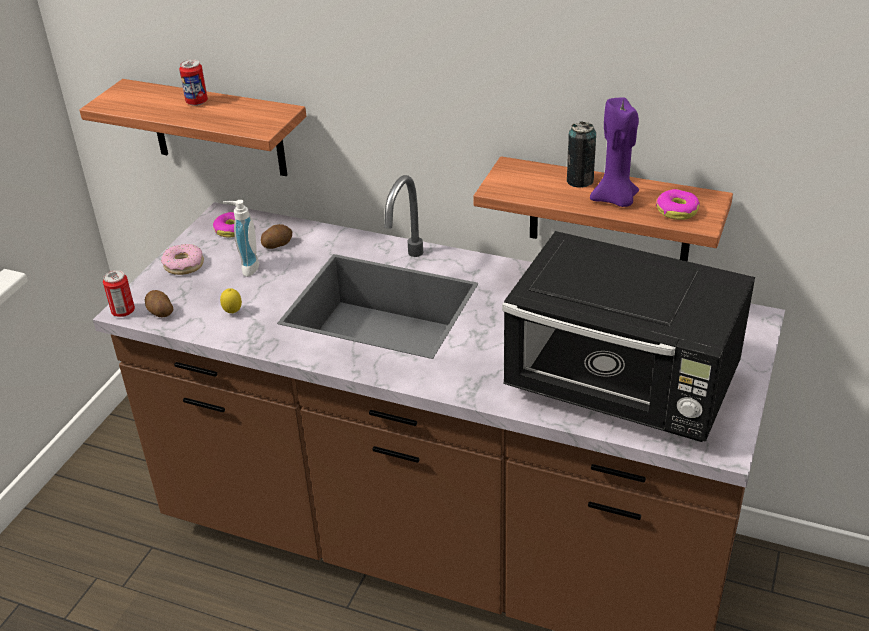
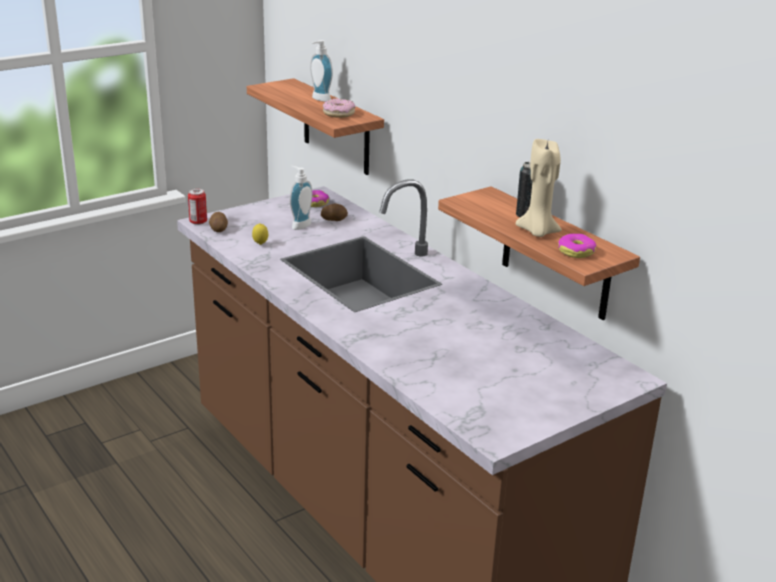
camera: 30 degrees right, 10 degrees down
(184, 265) = (263, 211): donut -> donut (339, 113)
(197, 102) = (319, 99): can -> soap dispenser
(616, 200) = (537, 232): purple candle -> beige candle
(623, 389) = (465, 378): black microwave -> none

